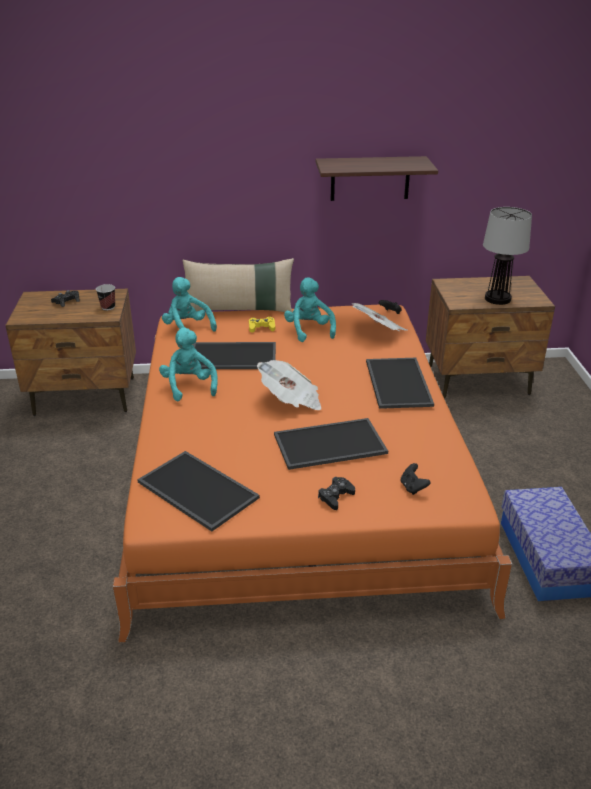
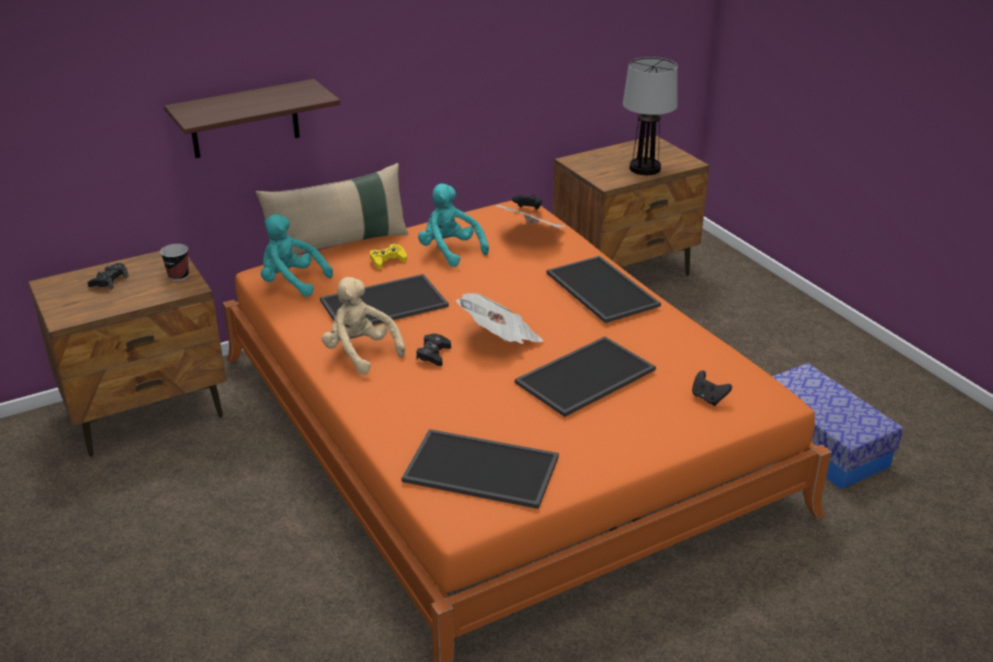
camera: 25 degrees left, 0 degrees up
(189, 386) = (360, 353): turquoise plush toy -> beige plush toy
(336, 497) = (638, 431): black game controller -> black game controller (433, 354)
(370, 178) = (476, 46): shelf -> shelf (244, 119)

